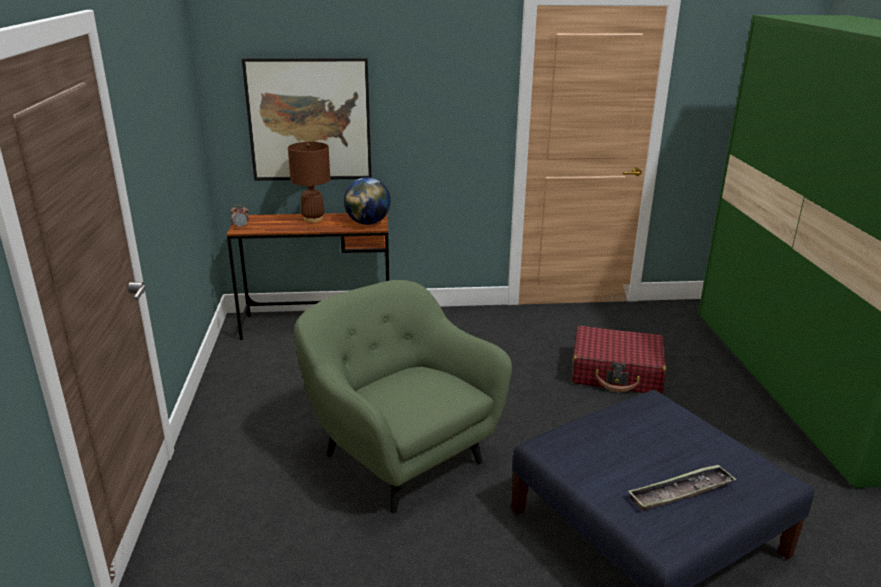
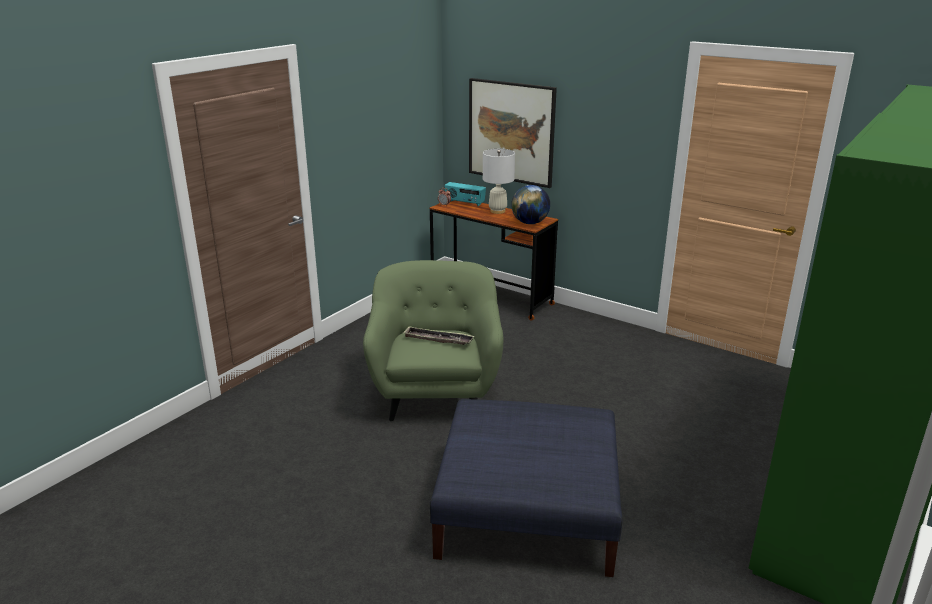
camera: 40 degrees right, 0 degrees up
(261, 219) = (465, 203): none -> radio
(313, 219) = (498, 211): brown table lamp -> white table lamp
(616, 373) = (671, 410): red suitcase -> none
(680, 492) = (511, 467): tray -> tray (438, 339)

